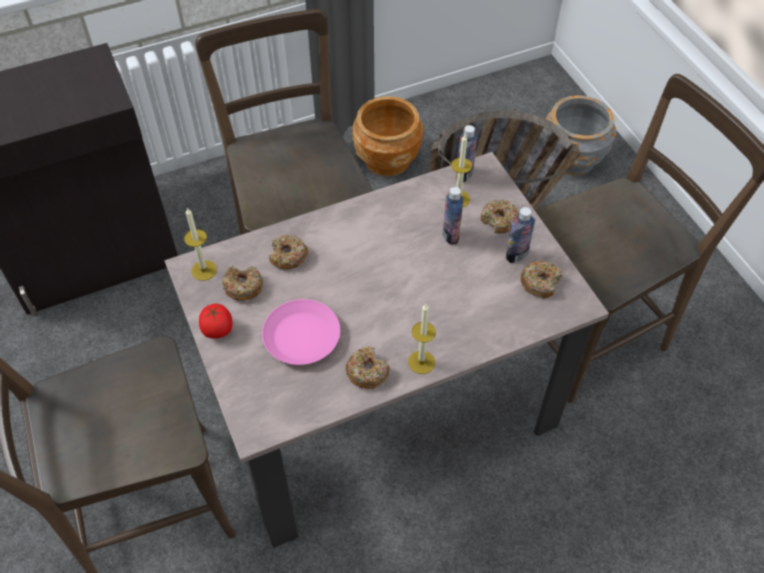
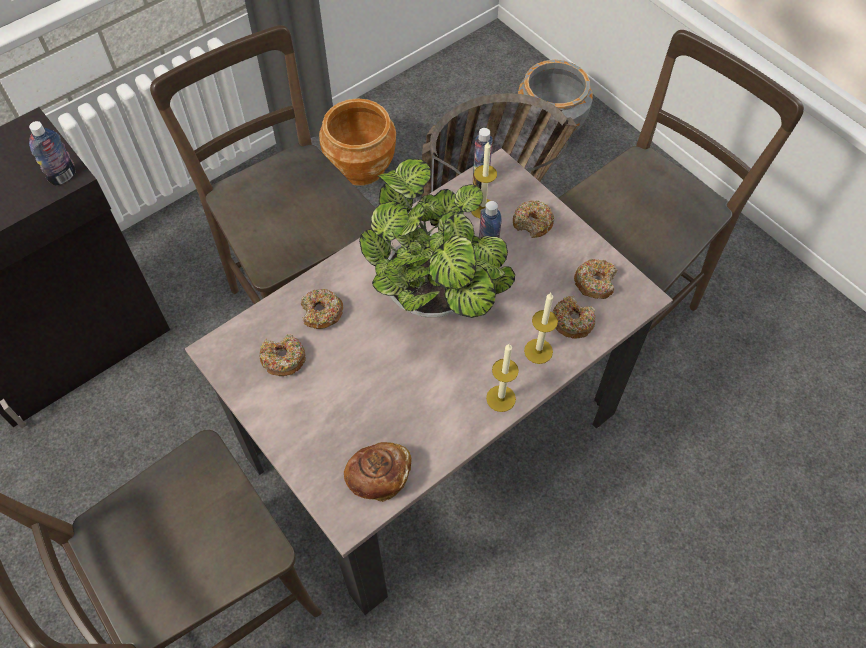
camera: 15 degrees left, 5 degrees up
(204, 270) = (233, 350): candle -> candle (538, 351)
(217, 329) = (270, 414): tomato -> none
(292, 403) = (378, 478): none -> bread
(301, 337) = (364, 401): pink plate -> none
(367, 372) = (447, 423): donut -> donut (572, 322)
(391, 267) = (436, 300): none -> potted plant
(516, 255) = (562, 258): bottle -> bottle (63, 176)

